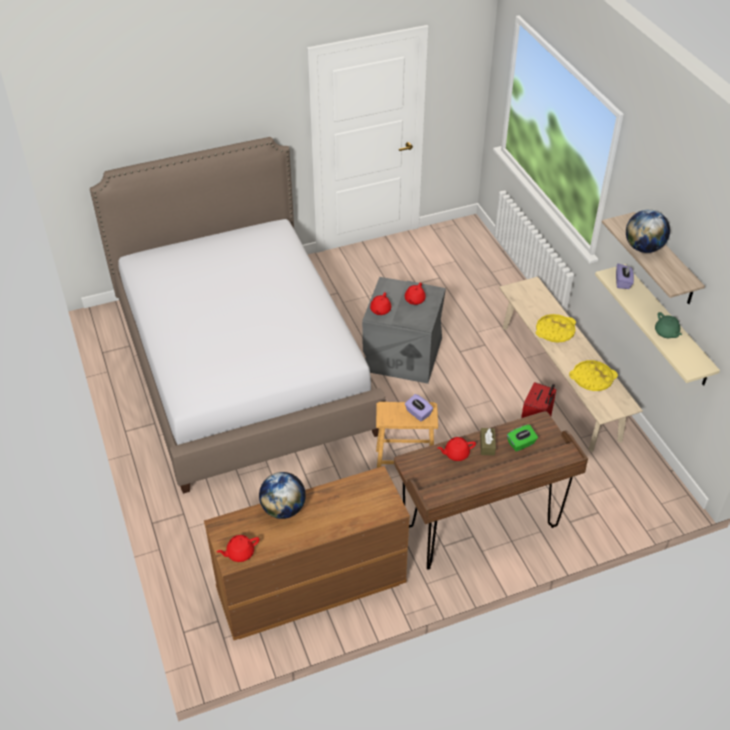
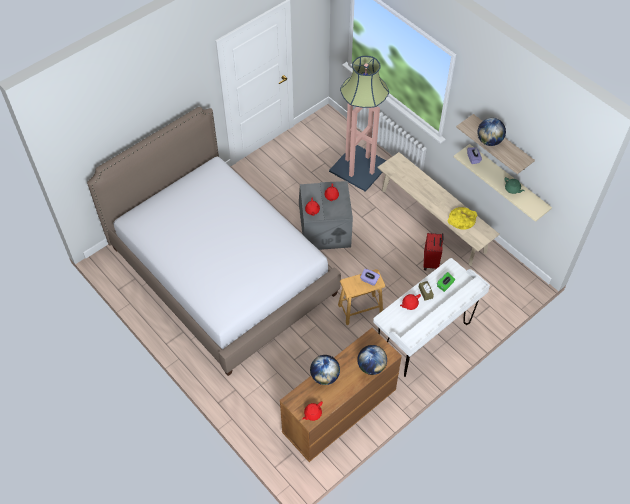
camera: 20 degrees left, 10 degrees up
(357, 516) = (371, 366): none -> globe
(480, 527) = (424, 339): brown desk -> white desk
(483, 293) = (359, 167): none -> floor lamp
(555, 331) = (426, 191): yellow tray -> none

